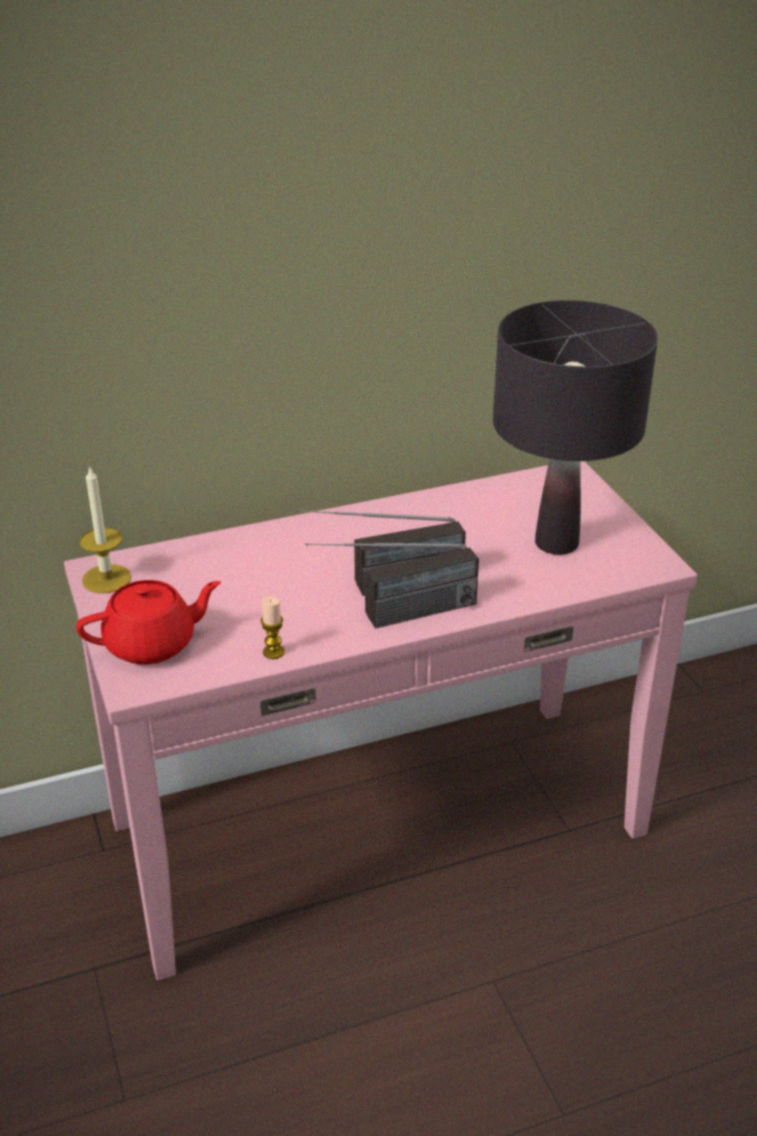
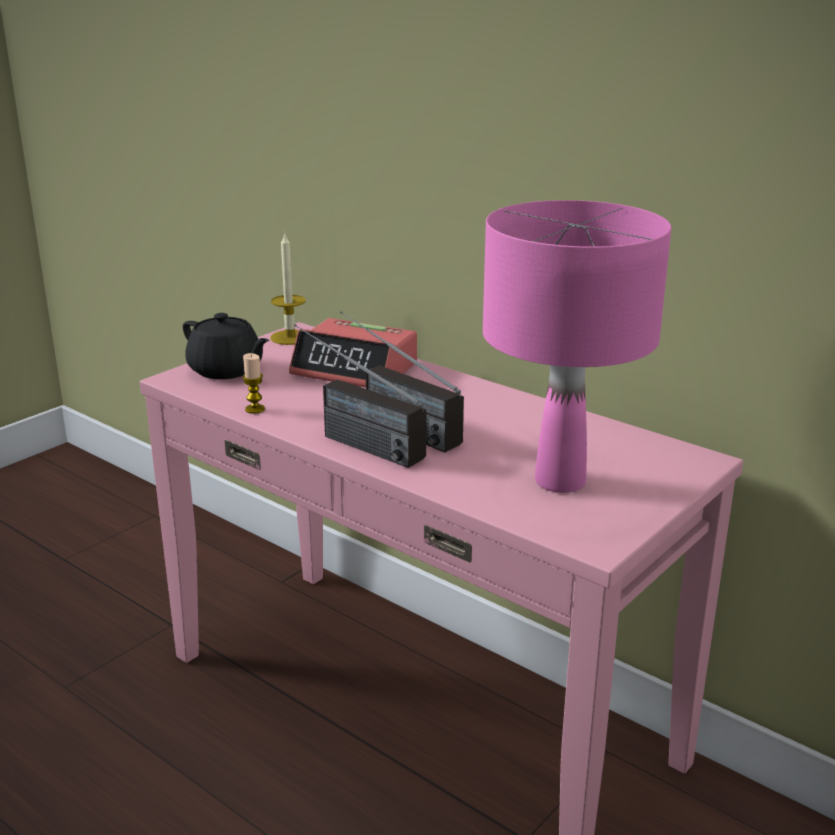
camera: 60 degrees right, 10 degrees down
(152, 644) = (226, 370): red teapot -> black teapot
(239, 565) = (355, 369): none -> alarm clock
(556, 543) = (559, 481): black table lamp -> pink table lamp

